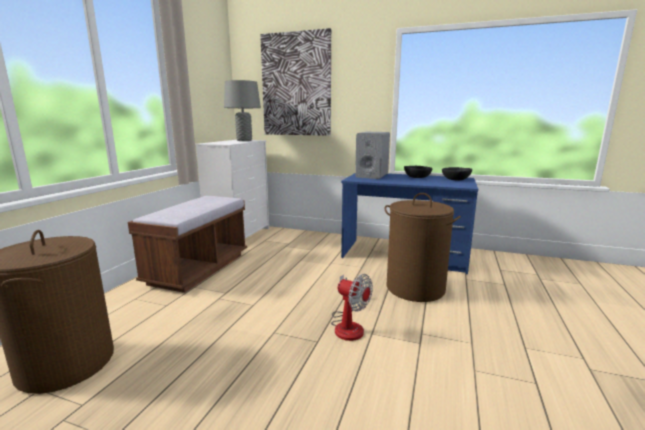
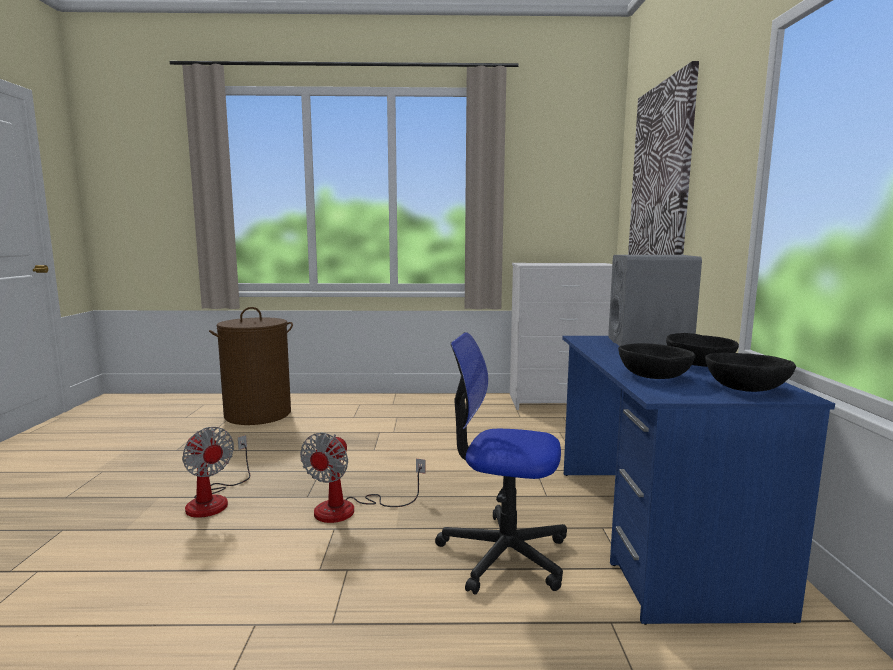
camera: 70 degrees right, 5 degrees down
(198, 269) = (439, 408): brown bench -> none
(244, 140) = (588, 264): grey table lamp -> none
(293, 394) = (214, 500): none -> fan
(414, 288) = (503, 554): brown laundry basket -> office chair
(437, 183) = (653, 376): none -> black bowl

